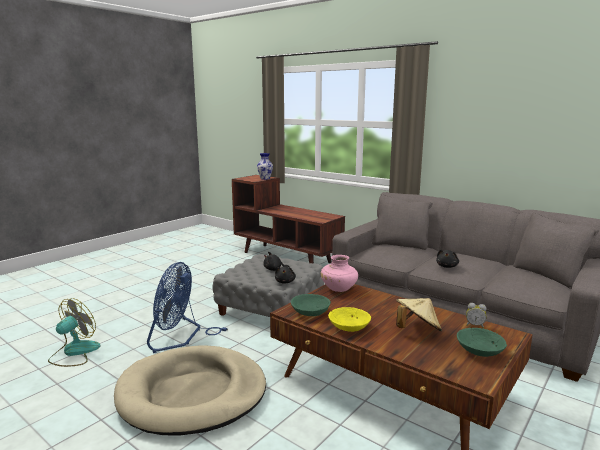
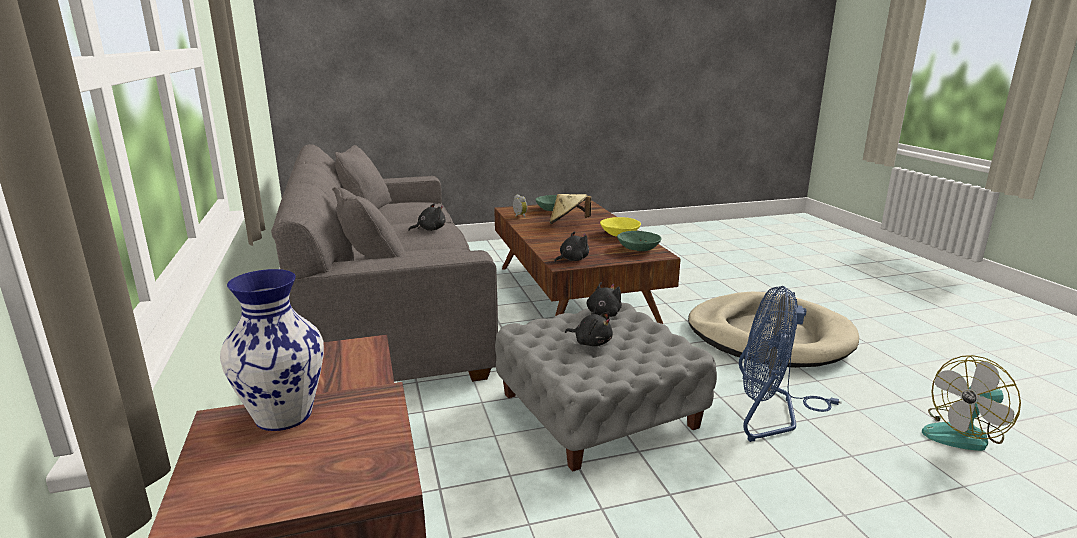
camera: 145 degrees left, 5 degrees up
(184, 334) = (772, 408): blue fan -> blue fan turned 150 degrees clockwise
(339, 289) = (572, 259): pink vase -> black plush toy

